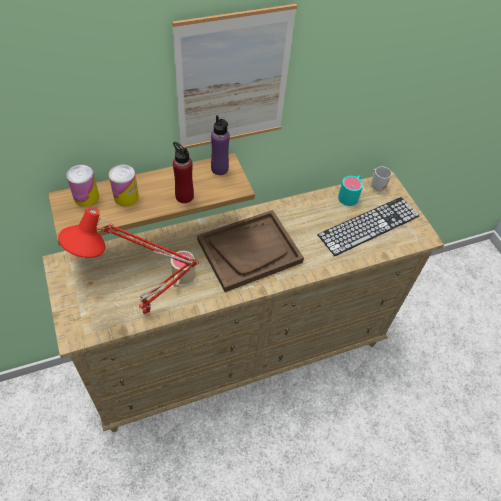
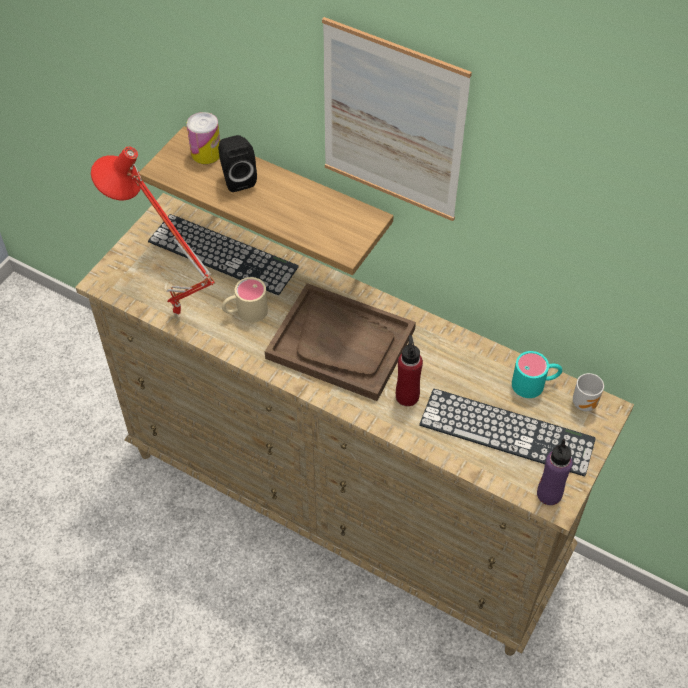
camera: 55 degrees right, 0 degrees up
(126, 196) = (237, 178): can -> black speaker
(126, 260) = (223, 254): none -> keyboard
(184, 196) = (285, 218): red bottle -> red bottle (407, 396)
(219, 169) = (354, 219): purple bottle -> purple bottle (549, 494)

